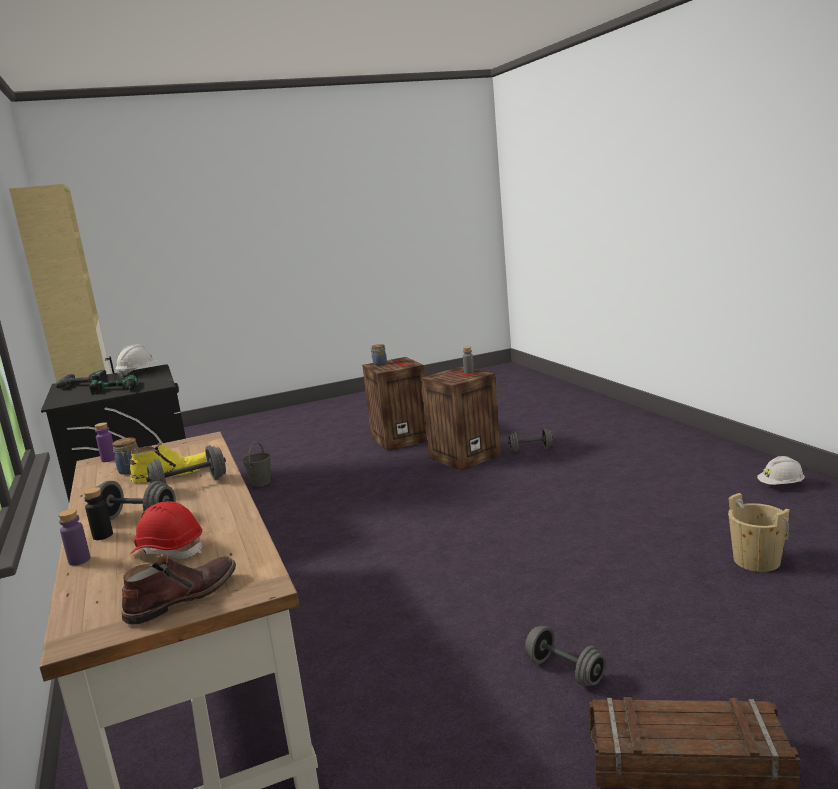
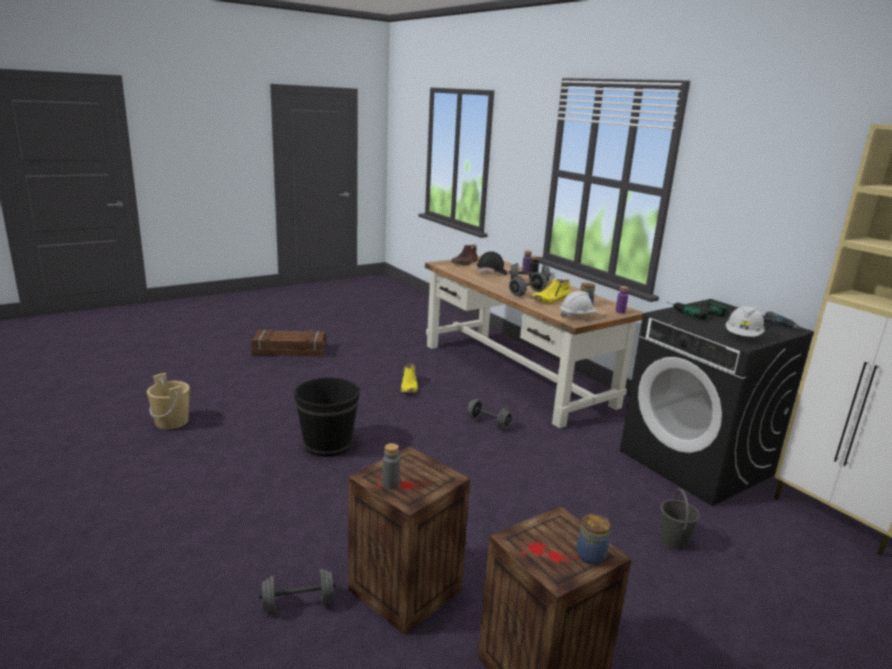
camera: 165 degrees right, 5 degrees up
(168, 550) = (491, 272): red hard hat -> black hard hat
(411, 636) = (409, 387): none -> yellow boot
(533, 539) = (327, 444): none -> black bucket
(565, 671) = (327, 373): grey dumbbell -> grey dumbbell (488, 423)
(781, 485) = (45, 499): white hard hat -> white hard hat (577, 316)

